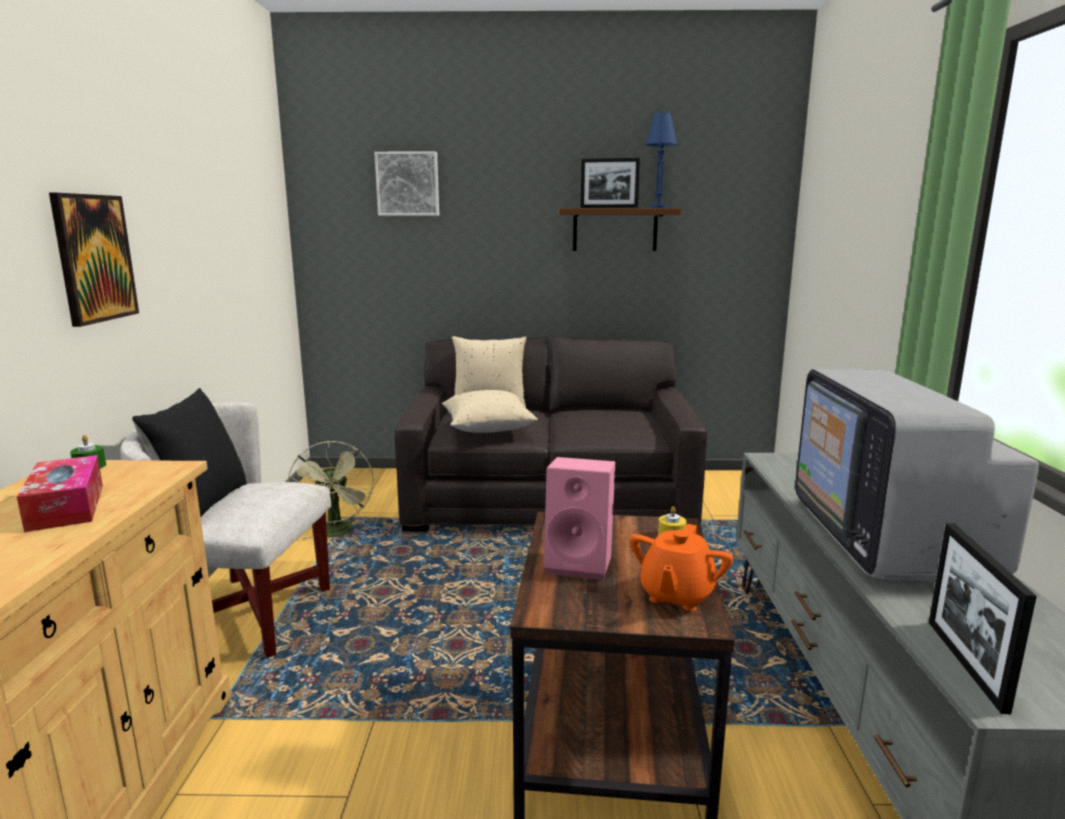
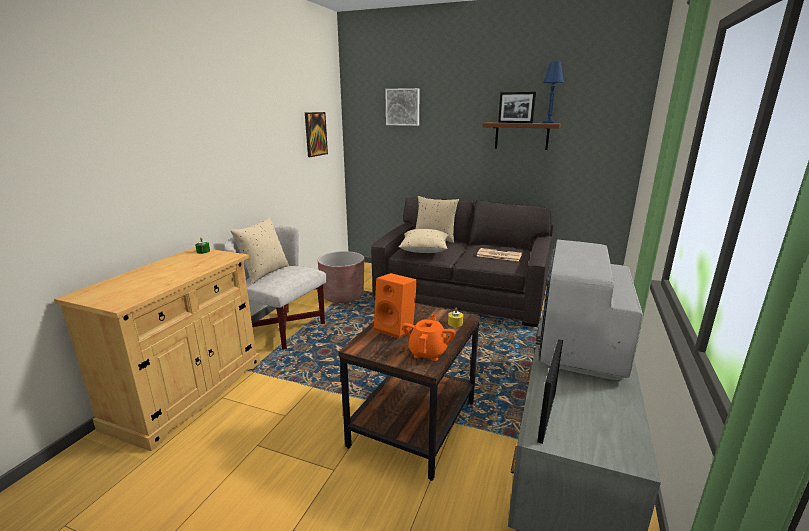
camera: 20 degrees right, 5 degrees up
(66, 507) = (182, 268): tissue box -> none
(94, 258) = (218, 155): picture -> picture (315, 134)
(202, 504) = (264, 273): black pillow -> beige pillow
(337, 534) = (343, 296): green fan -> brown planter
(581, 563) = (396, 328): pink speaker -> orange speaker
(614, 423) = (498, 255): none -> newspaper
(676, 595) = (428, 352): orange teapot -> orange teapot turned 150 degrees clockwise

